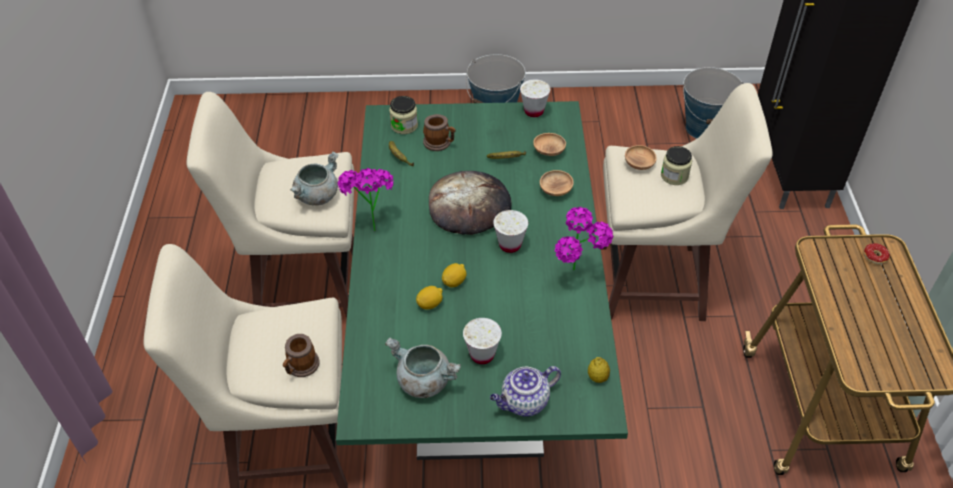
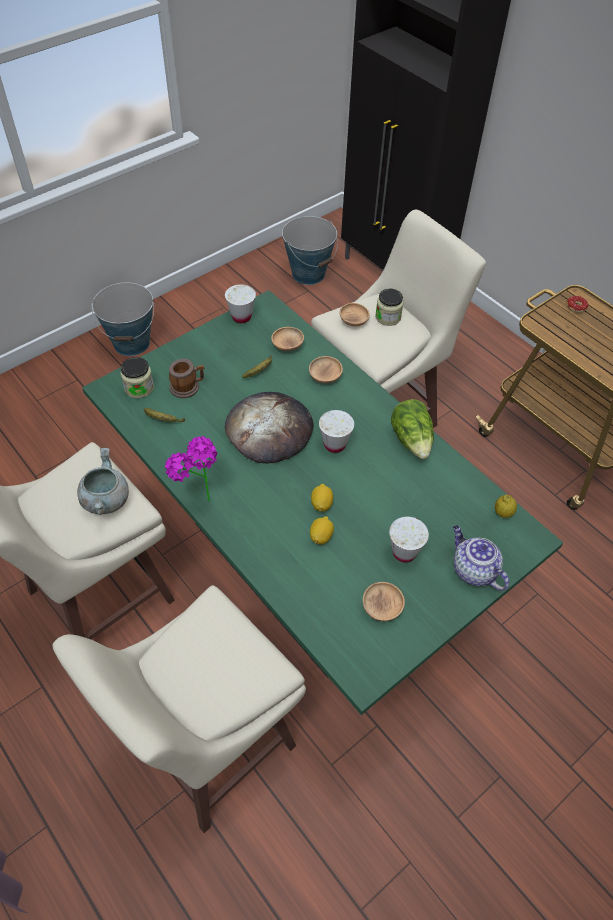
camera: 40 degrees left, 5 degrees up
(300, 367) = (249, 669): mug -> none
(423, 381) = (382, 607): grey cooking pot -> brown bowl
(524, 402) = (473, 570): teapot -> teapot turned 120 degrees clockwise
(579, 277) = (412, 439): potted plant -> lettuce

